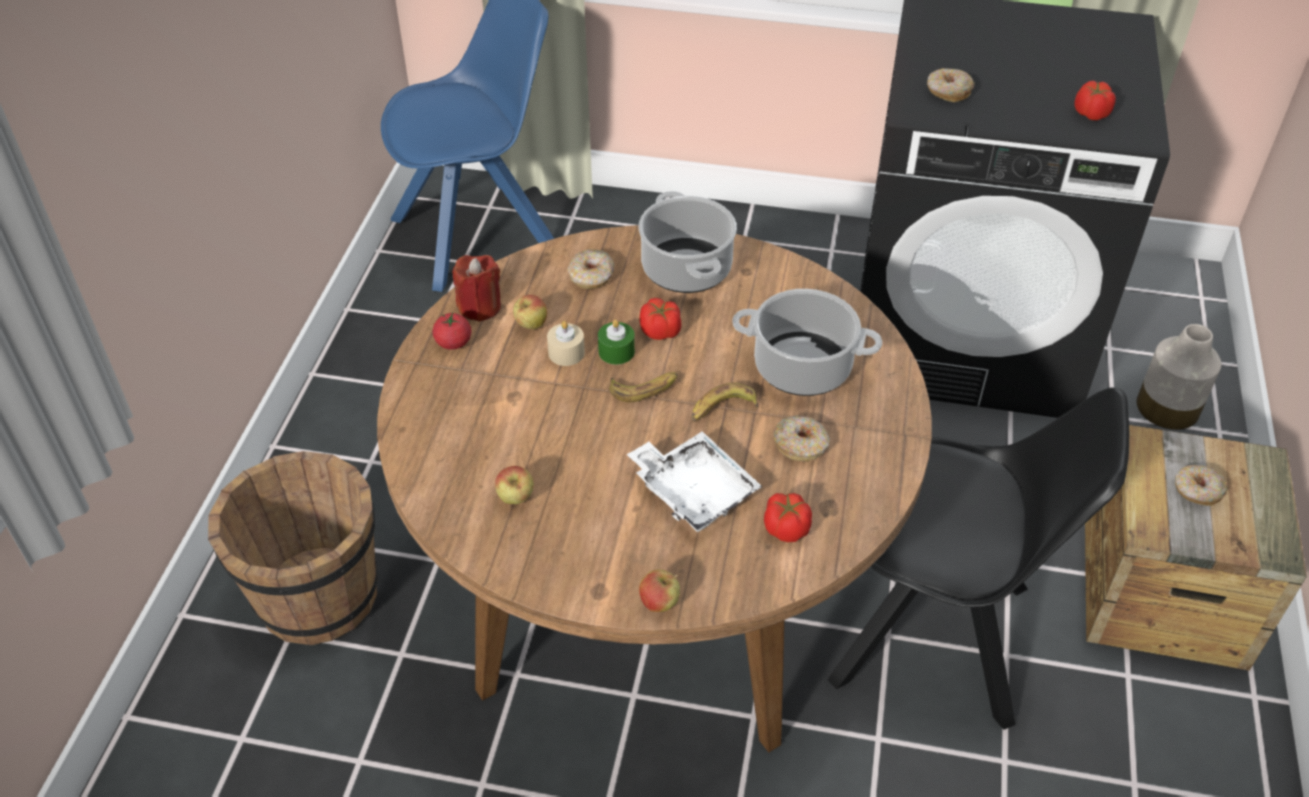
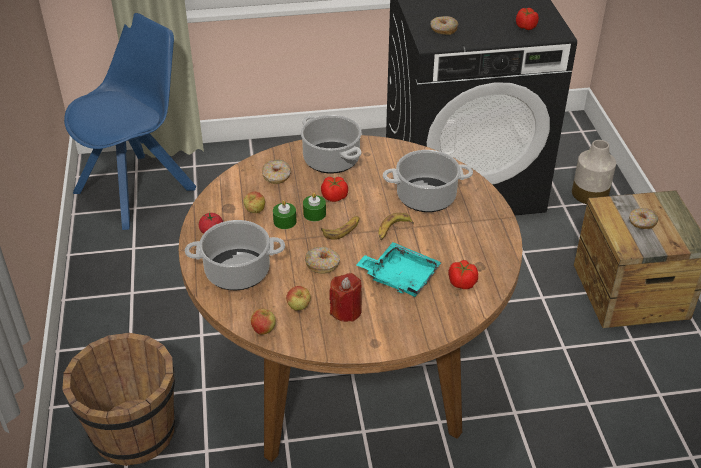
camera: 20 degrees left, 5 degrees down
(459, 416) = (238, 271): none -> cooking pot
(479, 307) = (217, 208): red candle -> red candle (346, 311)
(566, 353) = (285, 221): beige candle -> green candle
(659, 604) = (413, 340): apple -> apple (264, 330)
(693, 491) = (400, 277): white tray -> turquoise tray
(801, 445) = (447, 237): donut -> donut (322, 264)
(937, 637) = (522, 348): black chair -> none

